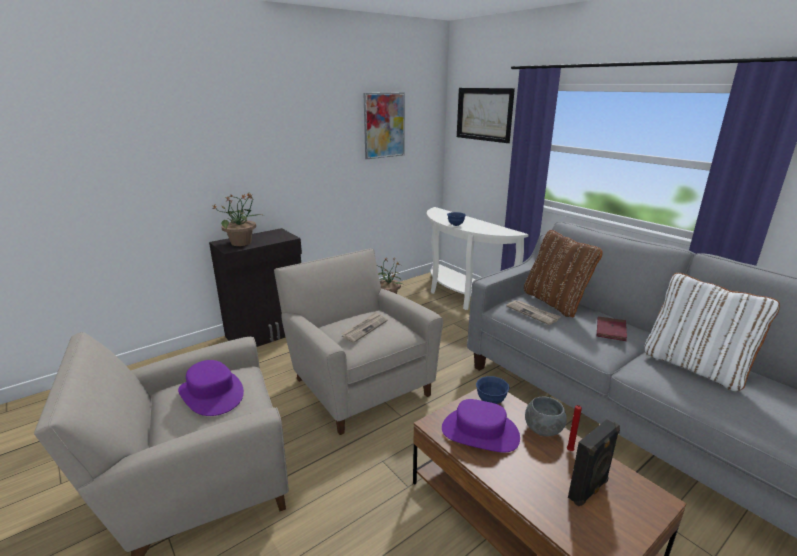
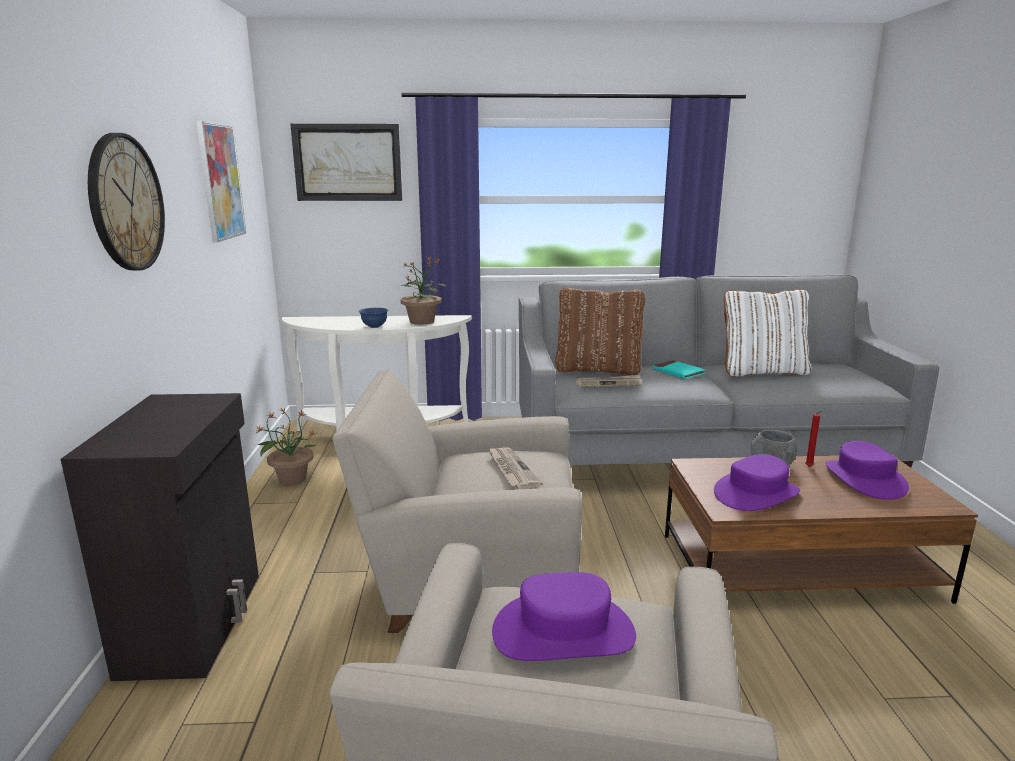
camera: 55 degrees left, 5 degrees down
(242, 243) = (151, 433): potted plant -> potted plant (422, 321)
(283, 138) = (126, 203): none -> wall clock
(491, 400) = (707, 470): blue bowl -> none
(589, 490) = (864, 479): black speaker -> purple hat
(611, 330) = (678, 372): red book -> turquoise book

